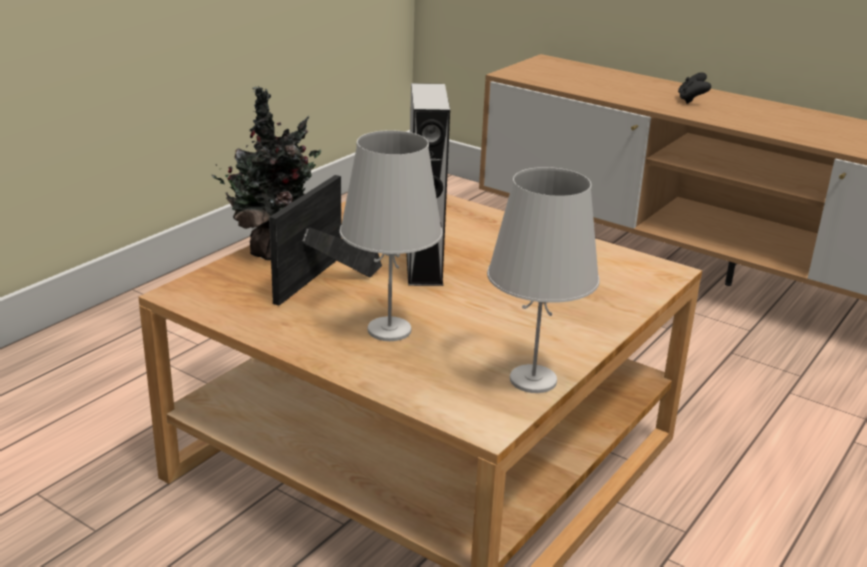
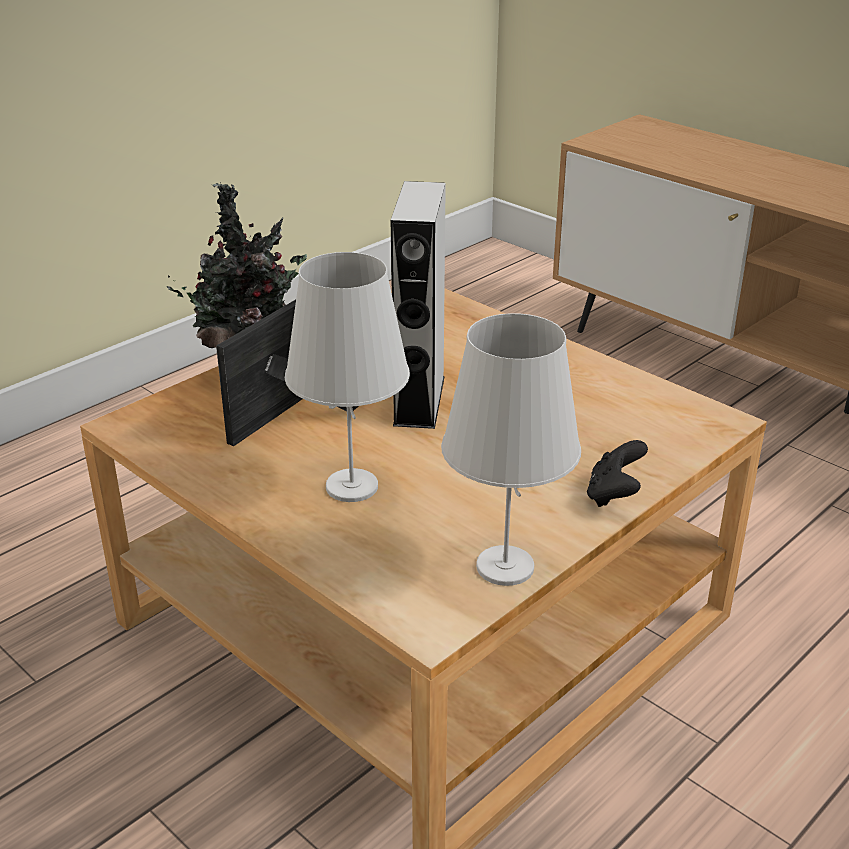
camera: 10 degrees right, 5 degrees up
(691, 100) = (812, 183): black game controller -> black game controller (614, 495)

